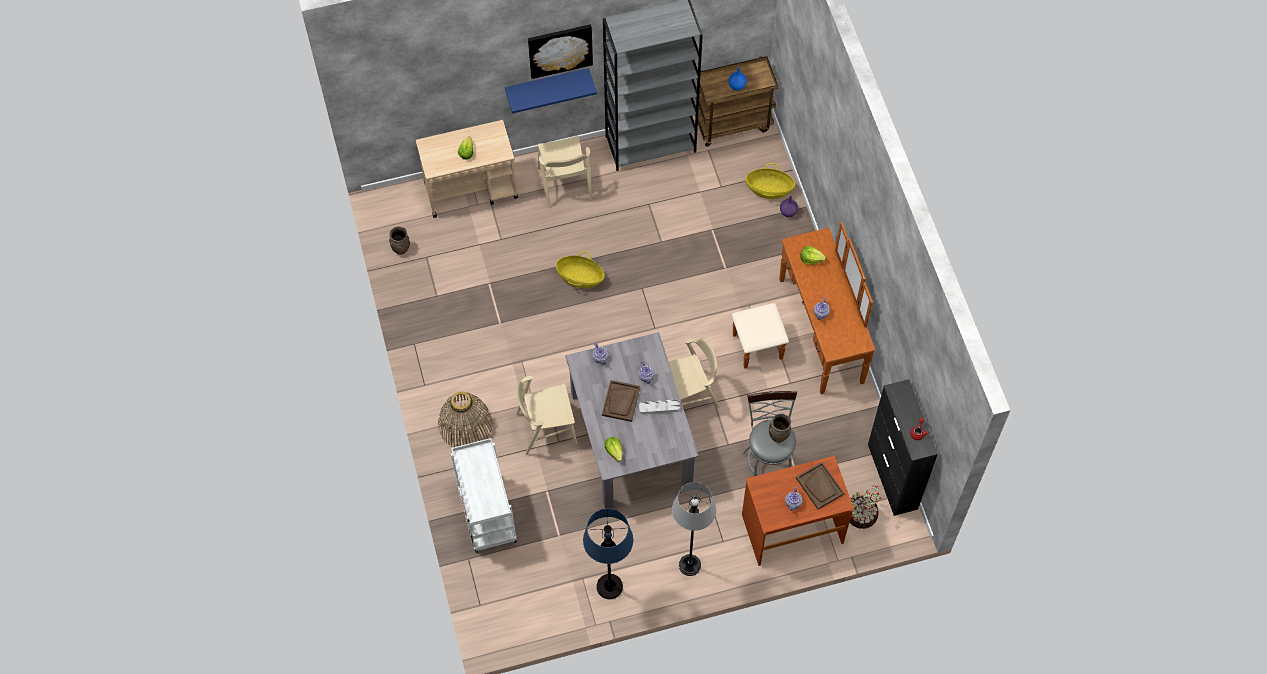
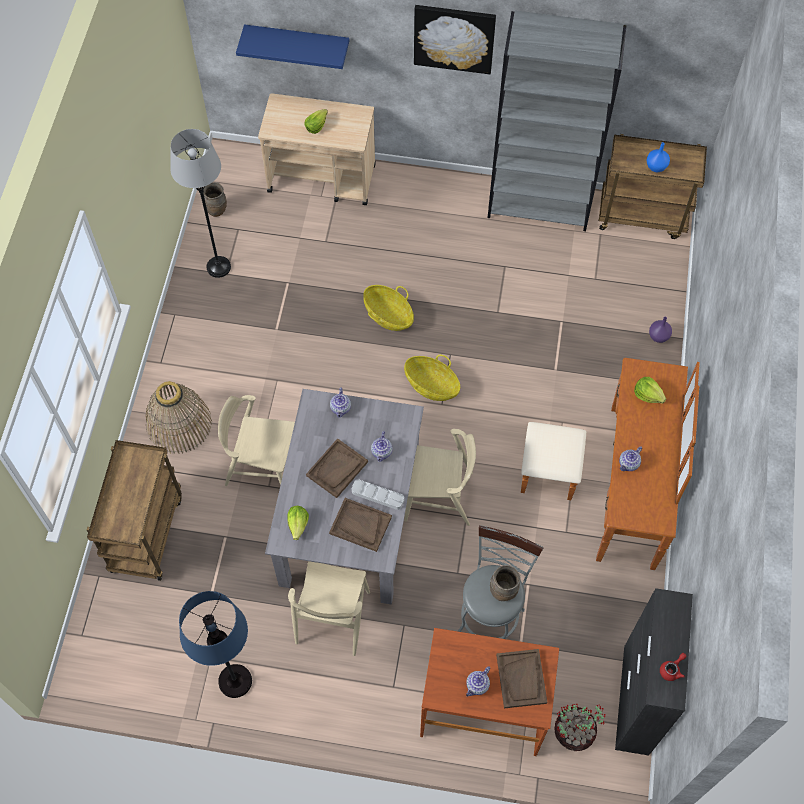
camera: 25 degrees right, 0 degrees up
(486, 513) = (146, 532): white cart -> brown cart
(547, 84) = (433, 81): blue shelf -> blue shelf (297, 41)
(564, 183) = (424, 210): beige chair -> beige chair (332, 618)
(658, 433) = (360, 525): none -> brown tray
(689, 565) = (340, 698): grey floor lamp -> grey floor lamp (218, 267)
(769, 189) = (648, 303): basket -> basket (431, 385)

